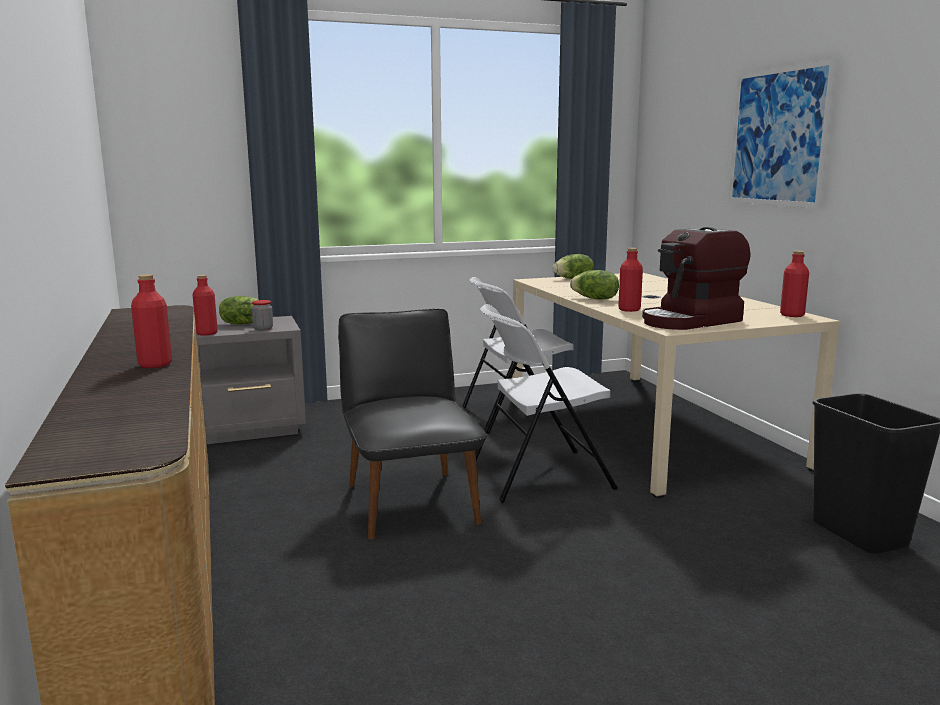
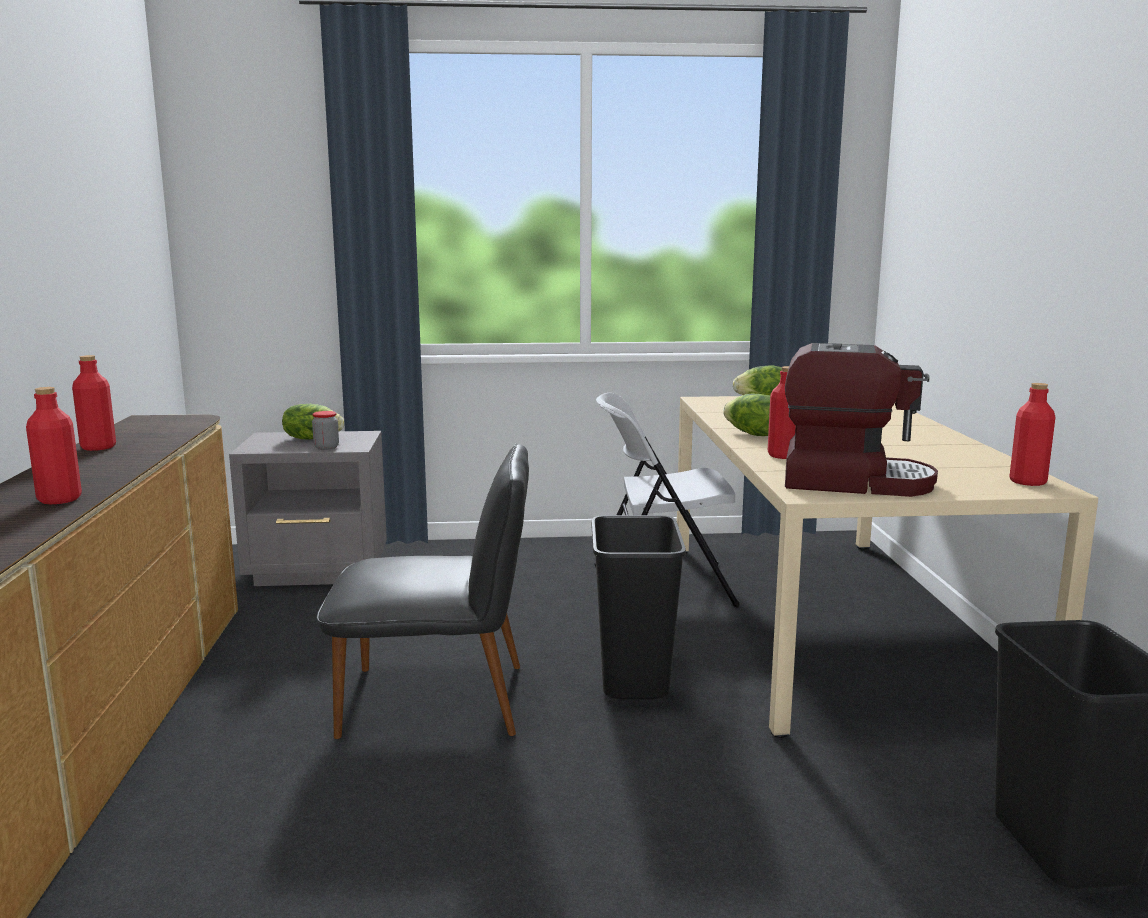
camera: 15 degrees right, 0 degrees up
(207, 333) = (256, 449): red bottle -> red bottle (98, 447)
(411, 503) = (434, 700): black chair -> black chair turned 90 degrees clockwise
(540, 475) = (632, 679): white chair -> black trash can
(691, 321) = (853, 481): coffee machine -> coffee machine turned 150 degrees counterclockwise
(778, 137) = (1041, 205): picture -> none

